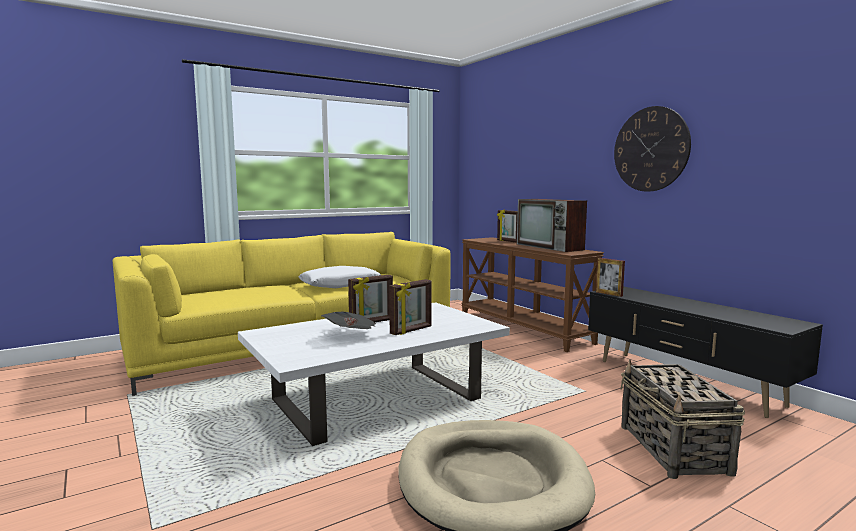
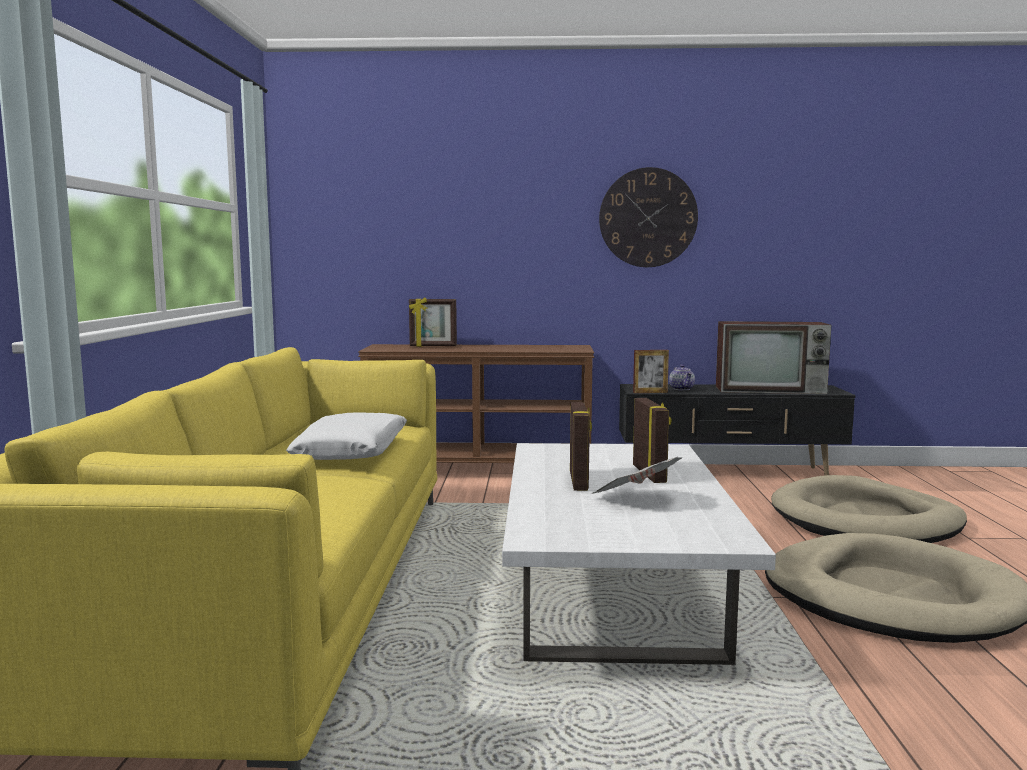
camera: 55 degrees left, 0 degrees up
(550, 247) = (520, 346): television -> television (772, 390)
(646, 297) = (682, 389): none -> teapot
(674, 450) = (865, 520): basket -> beige dog bed

